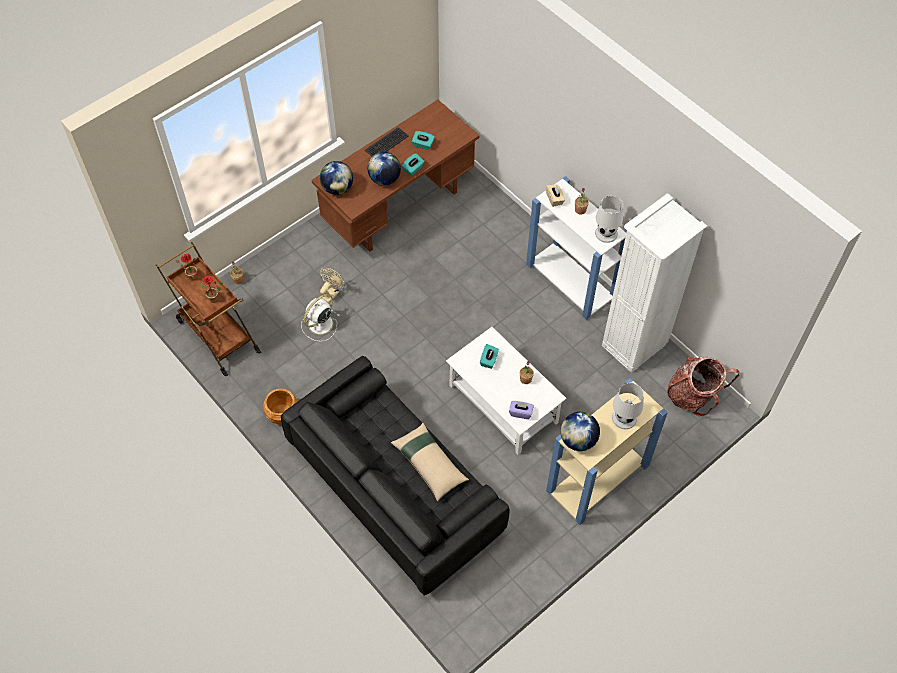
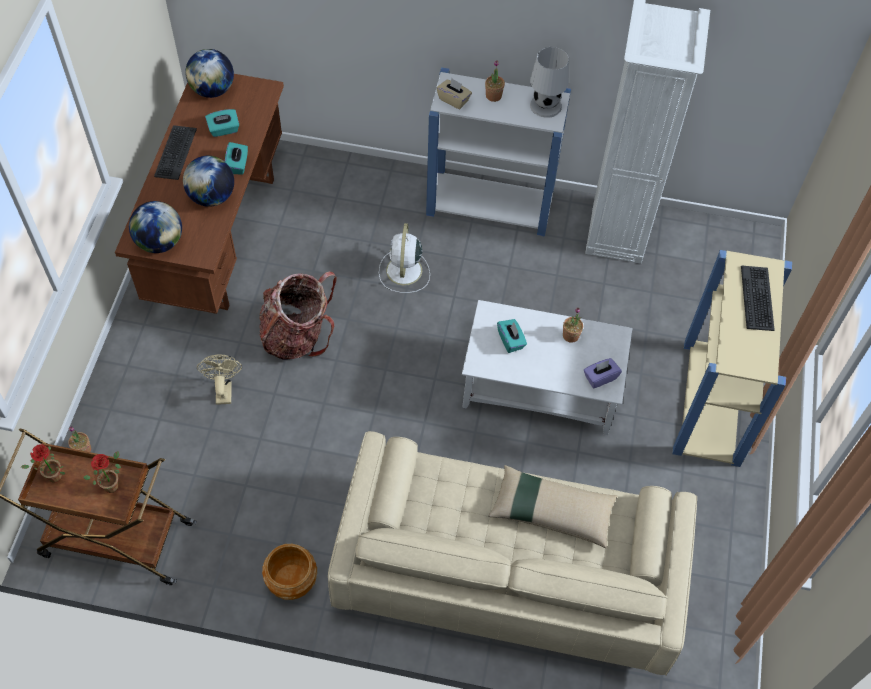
camera: 40 degrees left, 0 degrees up
(319, 324) = (241, 437): white fan -> white fan (404, 272)
(395, 488) = (508, 573): black sofa -> beige sofa
(578, 440) = (734, 356): globe -> globe (212, 90)
(624, 418) = (757, 298): white table lamp -> keyboard
(693, 395) = (723, 247): backpack -> backpack (297, 335)

